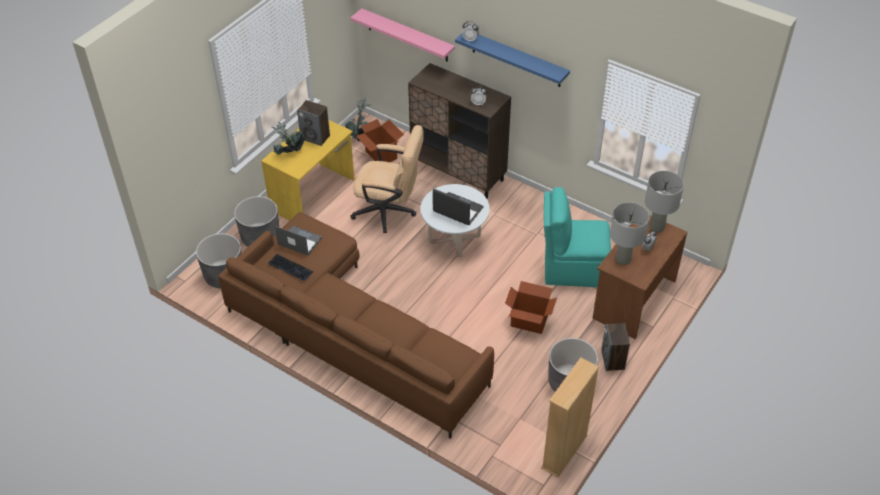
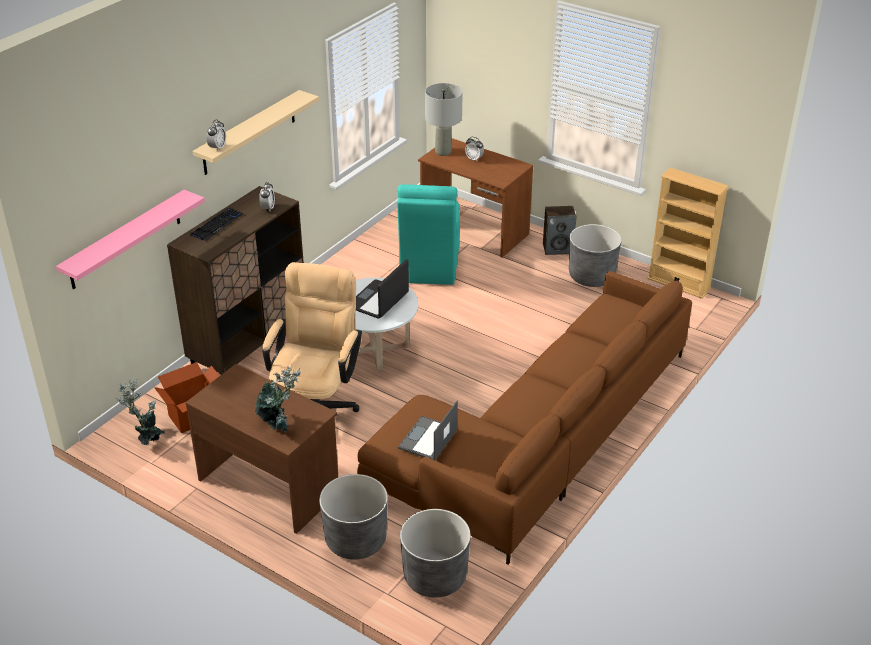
camera: 90 degrees left, 10 degrees down
(290, 268) = (481, 445): keyboard -> keyboard (217, 225)
(313, 195) = (269, 485): yellow desk -> brown desk
(315, 137) = (243, 399): speaker -> none
(516, 59) = (249, 133): blue shelf -> beige shelf
(529, 322) = (510, 298): cardboard box -> none
(622, 259) = (490, 173): grey table lamp -> none

